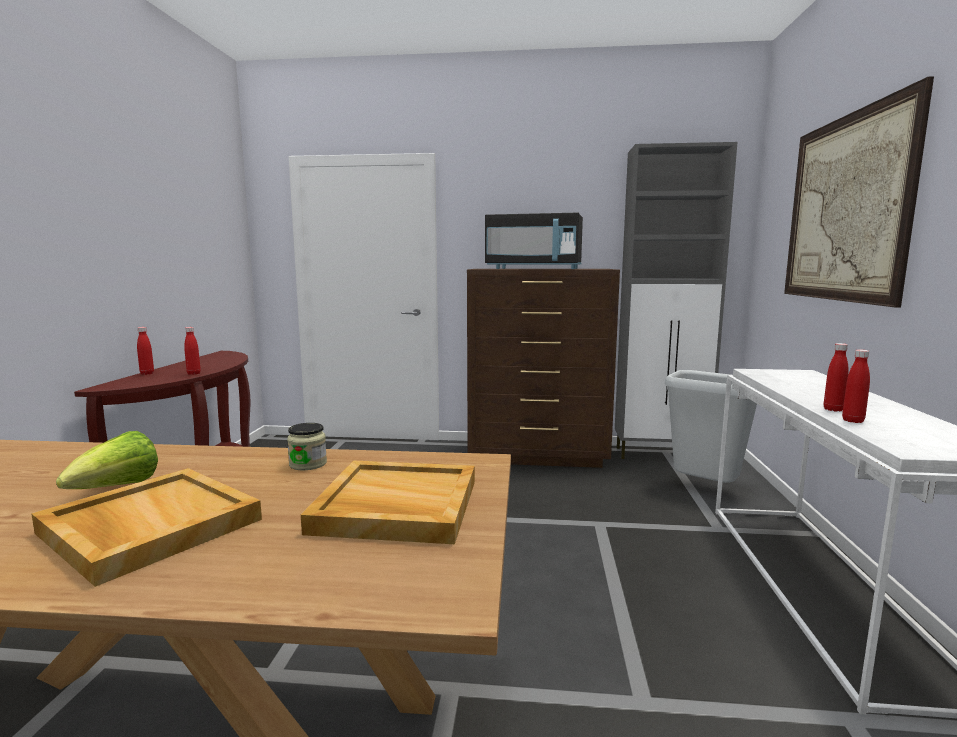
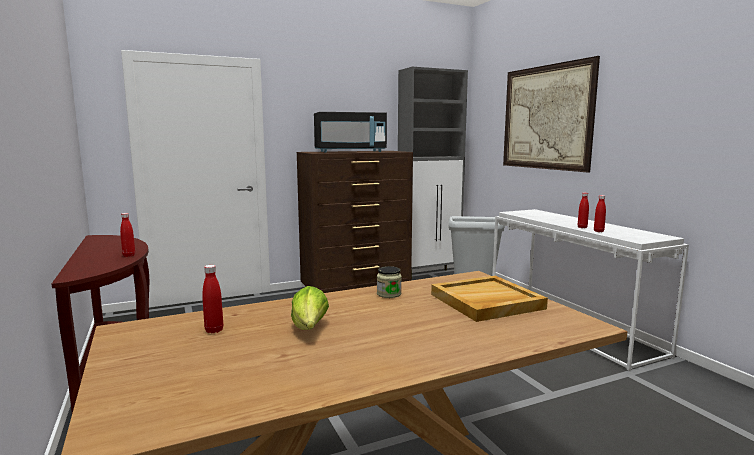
camera: 30 degrees left, 0 degrees up
(147, 373) = (78, 261): red bottle -> red bottle (214, 330)
(148, 526) = (388, 338): beige tray -> none

